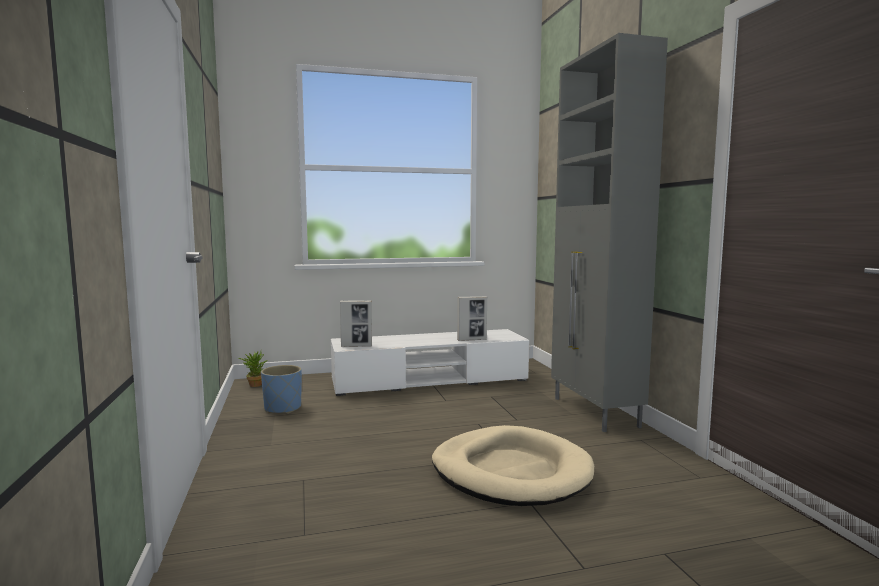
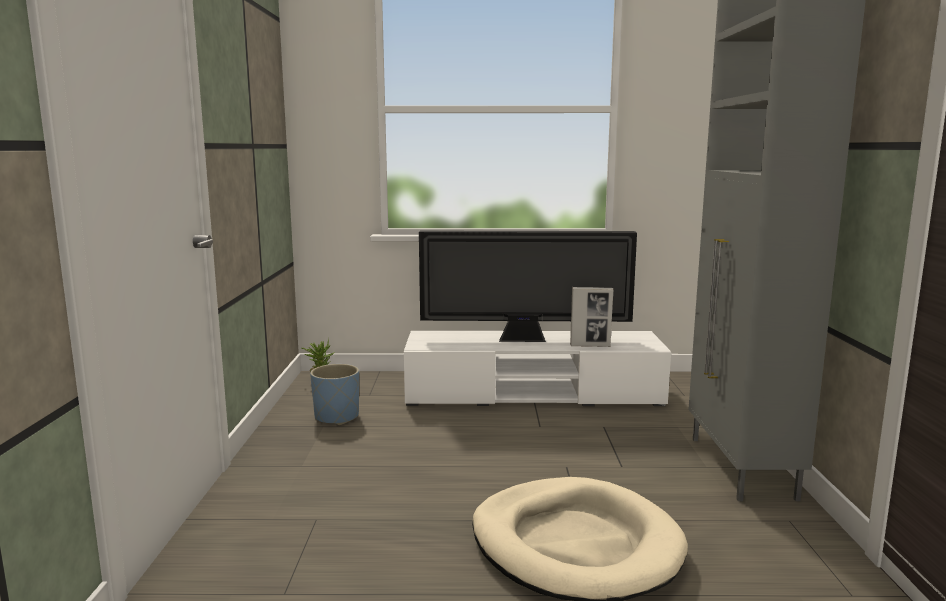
camera: 15 degrees right, 5 degrees up
(356, 346) = (435, 345): picture frame -> none
(422, 339) = (525, 340): none -> television

